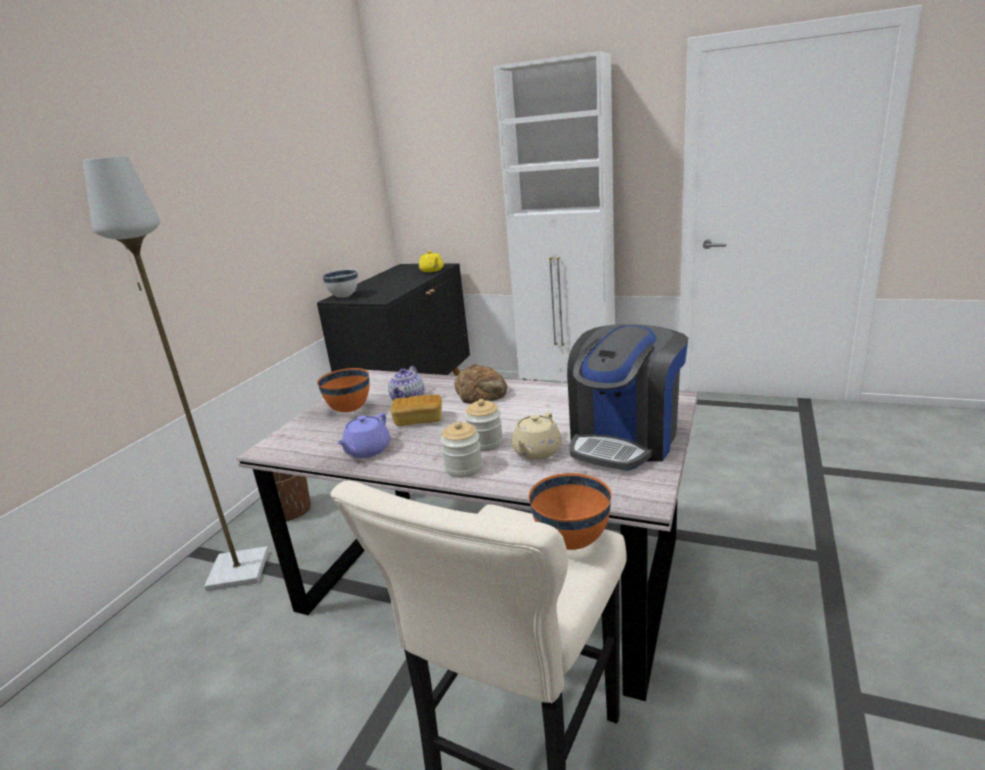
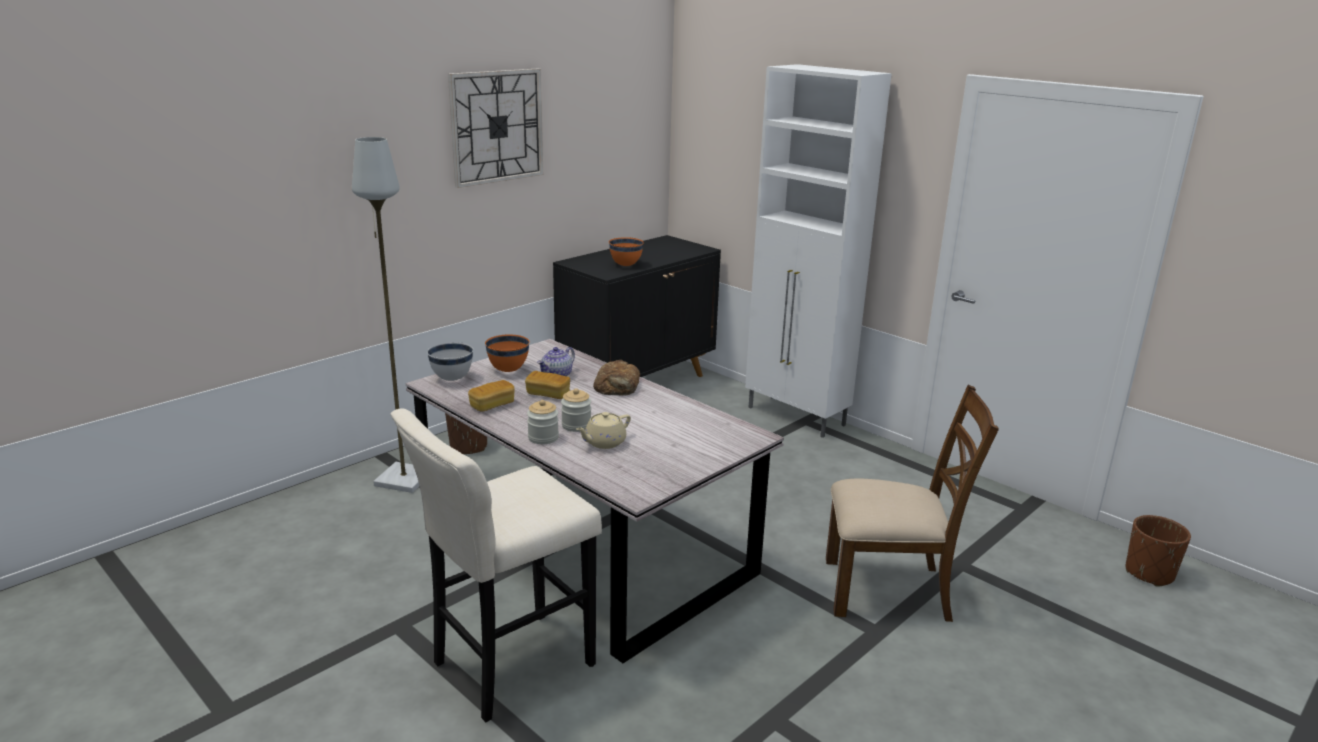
camera: 20 degrees right, 0 degrees up
(234, 160) = (497, 126): none -> wall clock
(344, 297) = (580, 262): white bowl -> white bowl (451, 379)
(367, 450) = (492, 405): purple teapot -> bread
(432, 270) = (685, 252): yellow teapot -> none
(572, 542) = (558, 502): orange bowl -> orange bowl (625, 265)
(625, 439) = (677, 454): coffee machine -> none
(790, 512) = (888, 589): none -> brown chair
(940, 428) = (1149, 573): none -> brown planter

